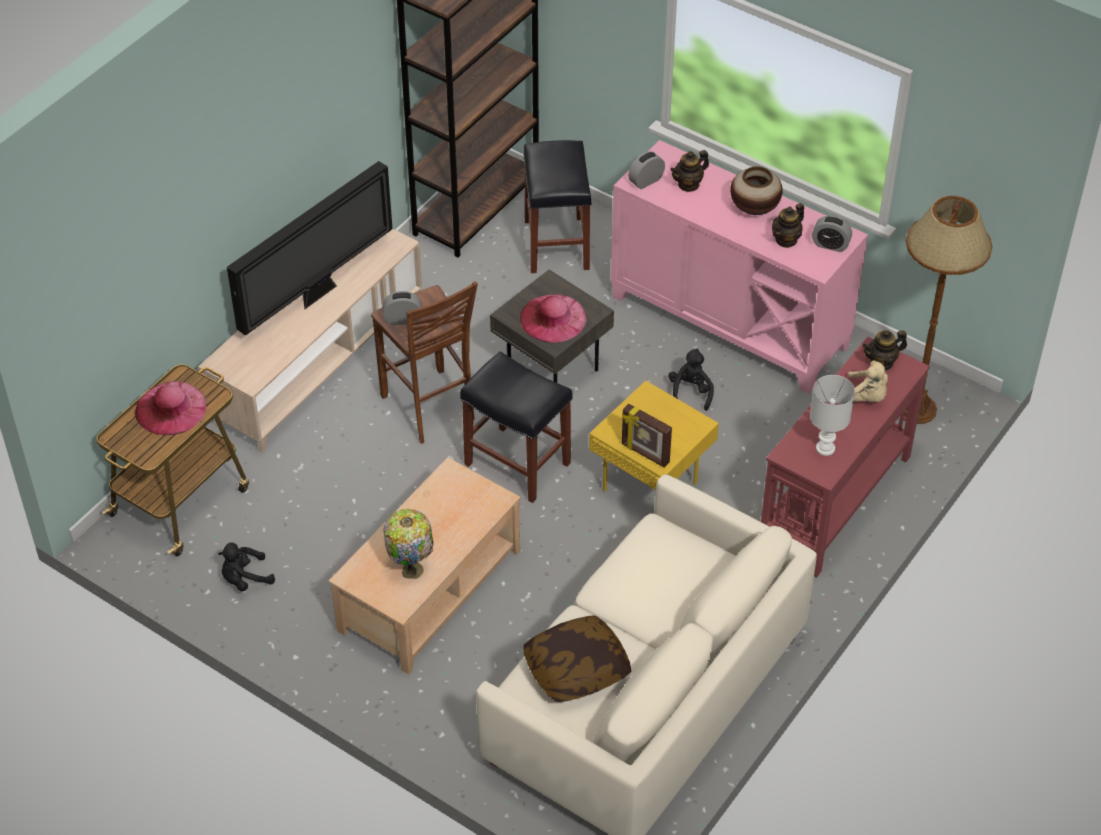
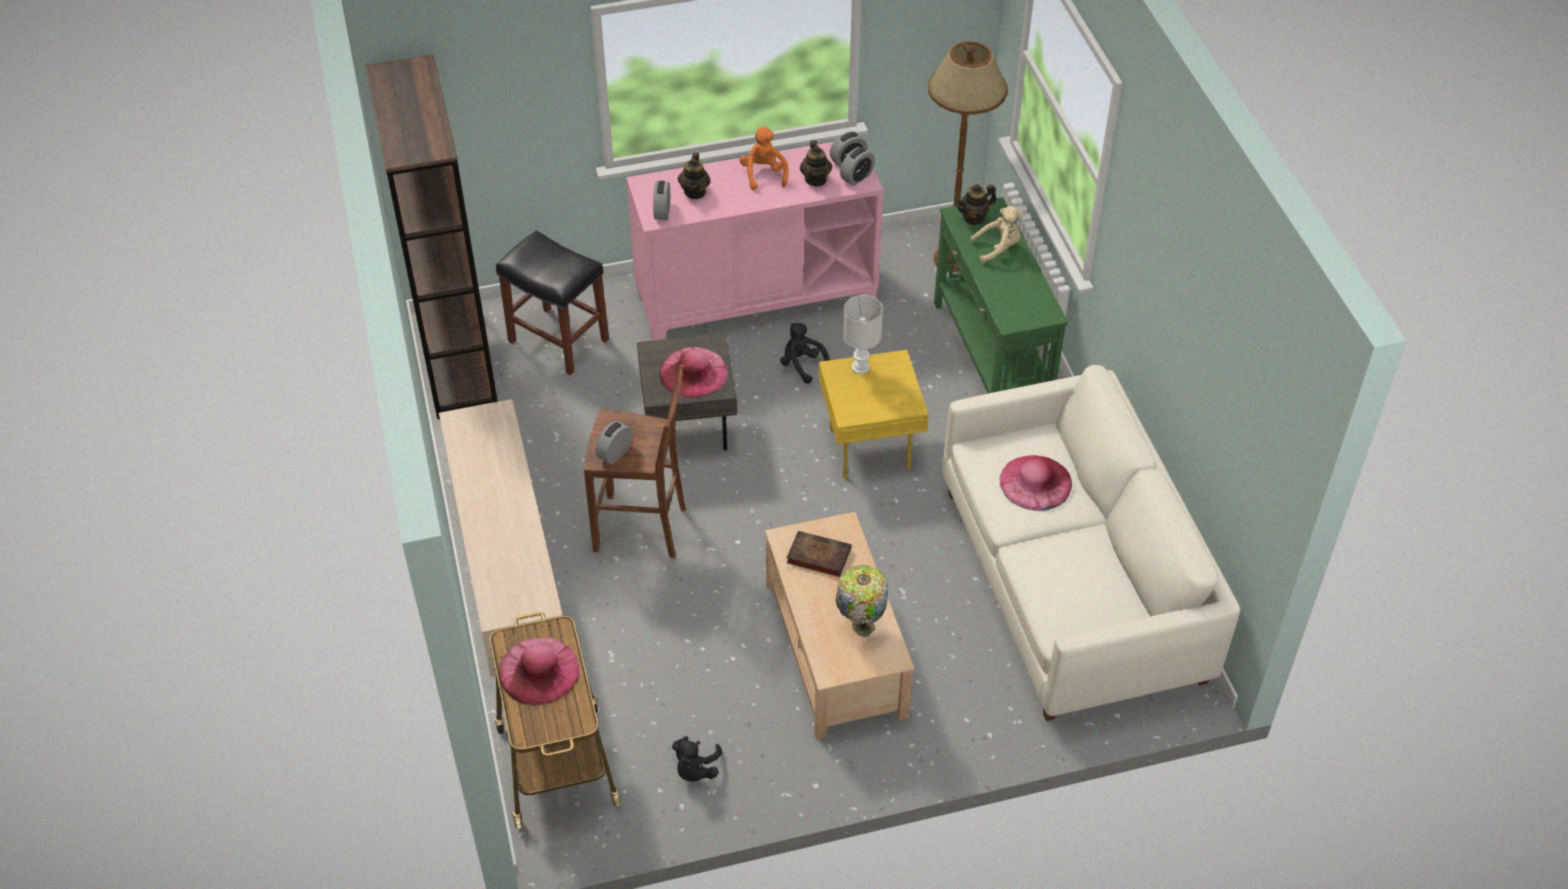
camera: 50 degrees left, 0 degrees up
(319, 293) = (492, 497): television -> none
(452, 502) = (817, 556): none -> book
(519, 464) = (763, 511): black stool -> none
(576, 669) = (1075, 583): pillow -> none
(644, 454) = (894, 409): picture frame -> none
(654, 583) = (1035, 482): none -> pink hat
(754, 208) = (763, 174): vase -> orange plush toy
(818, 261) = (857, 177): none -> alarm clock
(825, 449) = (1026, 299): white table lamp -> white table lamp (861, 367)
(834, 501) = (990, 358): red console table -> green console table
(882, 362) = (974, 217): teapot -> teapot turned 45 degrees clockwise

